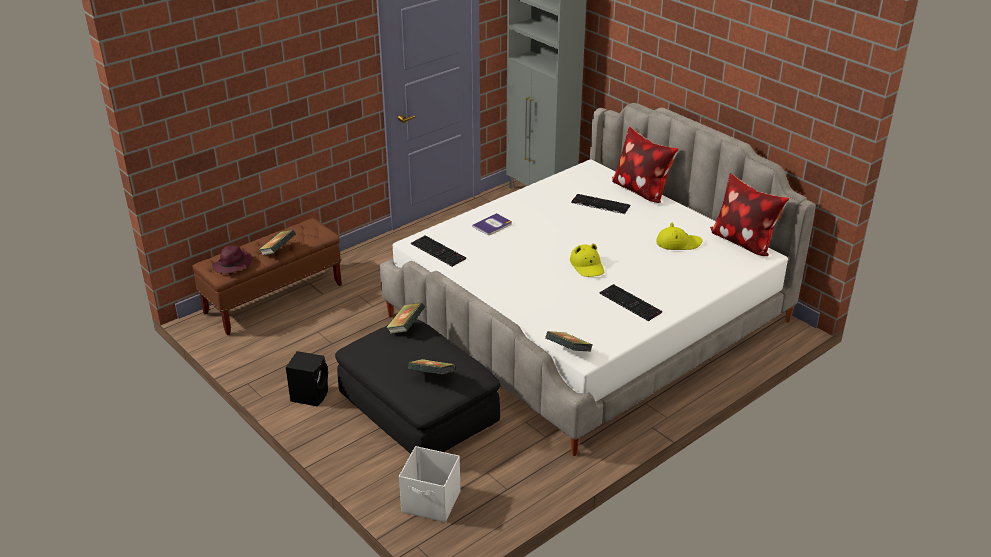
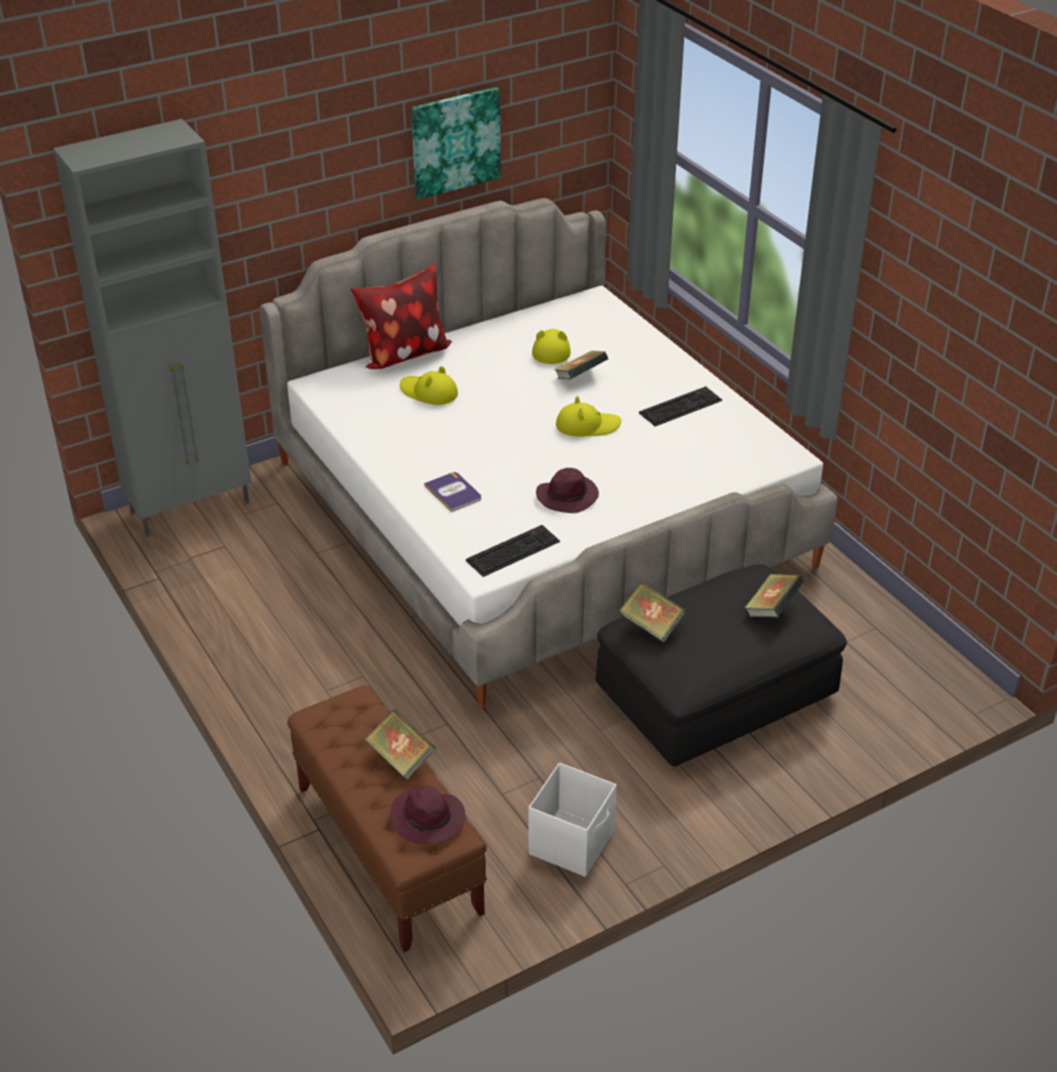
camera: 80 degrees left, 5 degrees up
(310, 395) = (667, 806): black speaker -> none
(431, 502) = (899, 695): white storage box -> white storage box (572, 842)
(501, 265) = (568, 496): none -> purple hat
(568, 352) = (779, 467): book -> book (580, 378)
(599, 204) = (429, 392): keyboard -> yellow hat
(734, 83) = (455, 142): none -> picture
(743, 242) = (561, 305): pillow -> none

